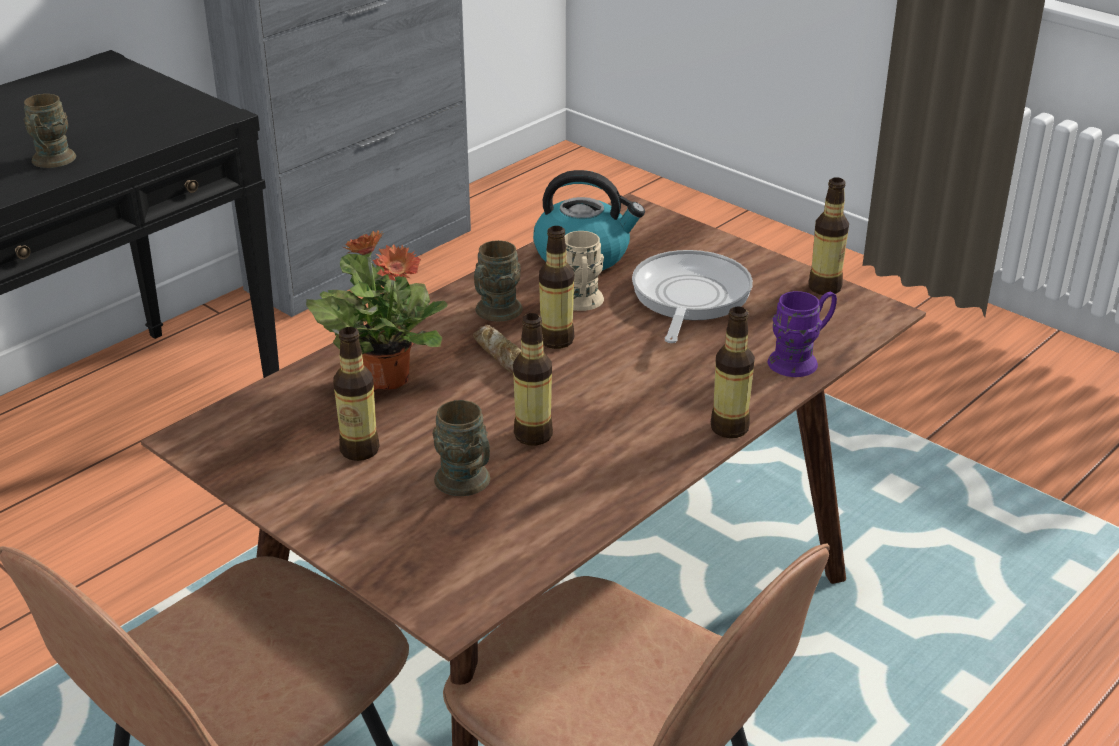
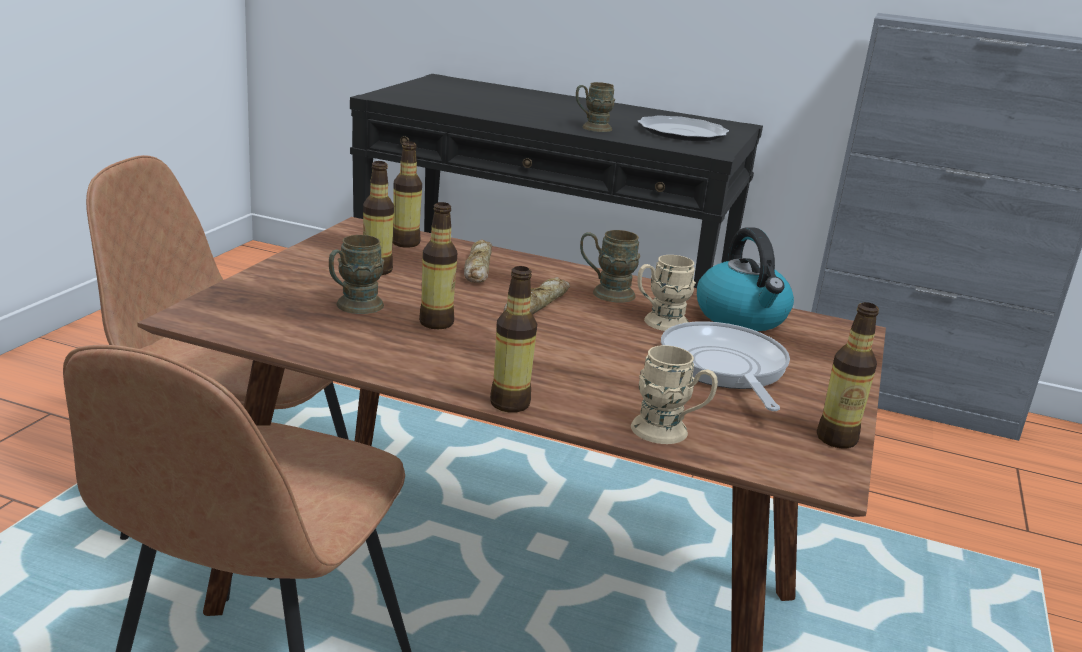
camera: 65 degrees right, 10 degrees down
(114, 108) = (682, 132): none -> plate
(385, 377) = (477, 268): potted plant -> bread
(556, 340) = (588, 318): bottle -> bottle (405, 243)
(689, 298) = (724, 368): frying pan -> frying pan turned 90 degrees counterclockwise
(801, 360) = (669, 433): purple mug -> beige mug

